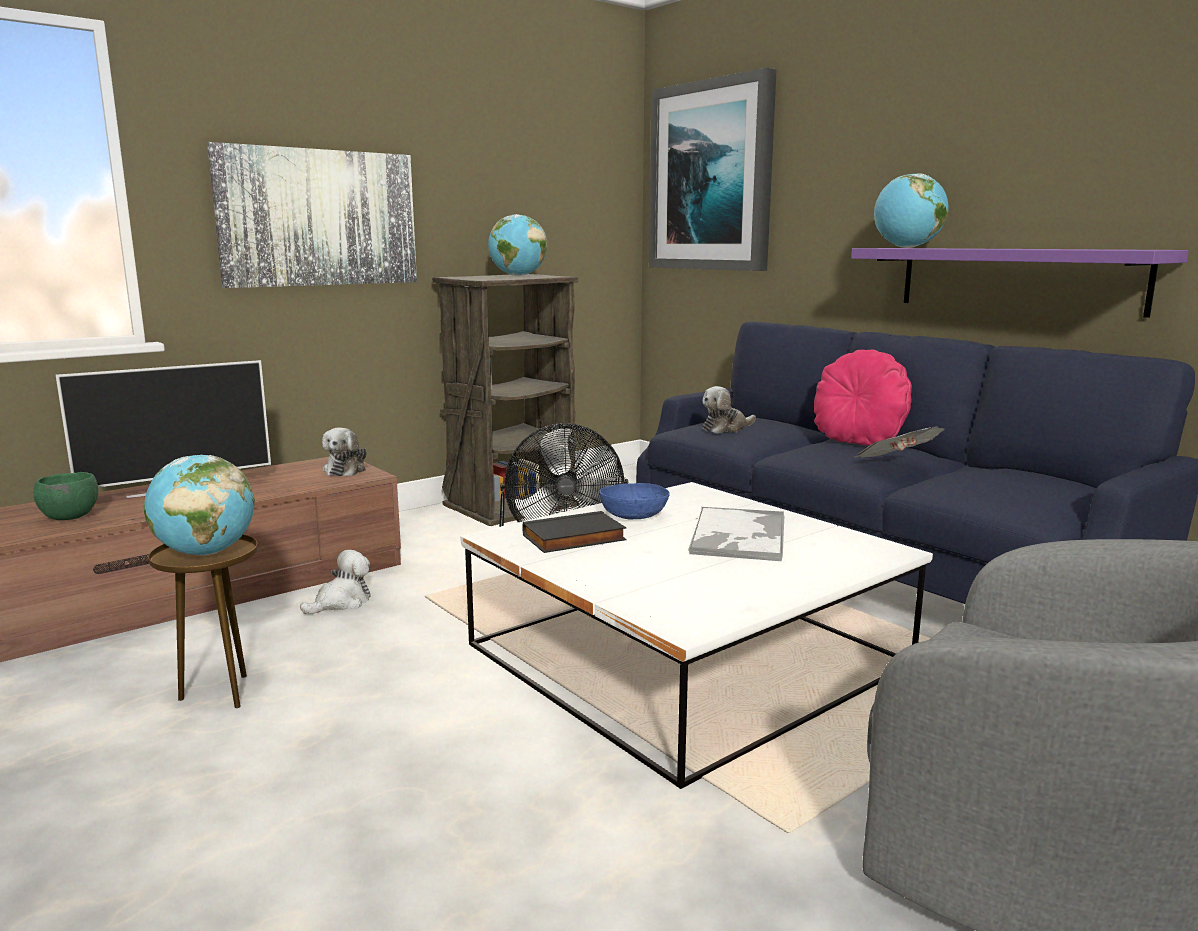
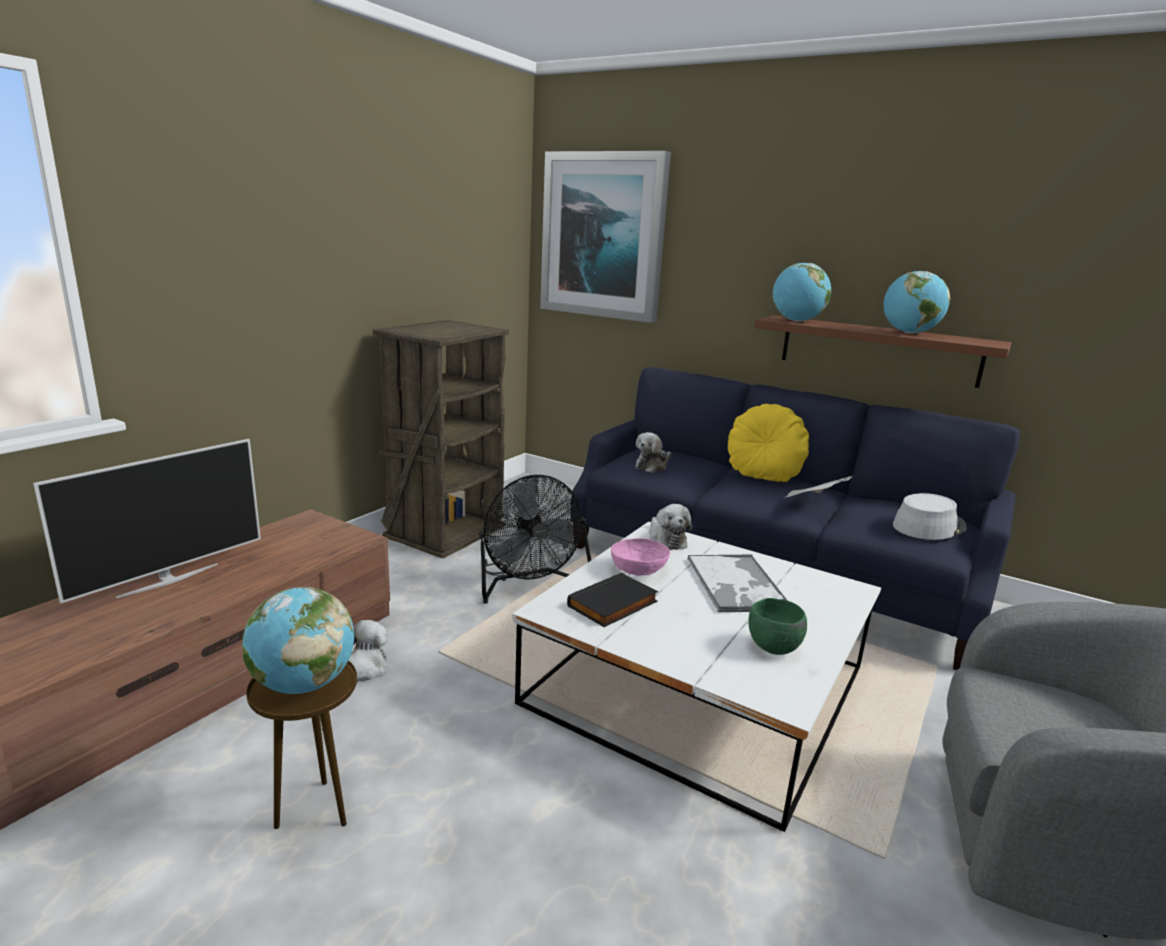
camera: 20 degrees left, 5 degrees up
(69, 517) = (70, 638): green bowl -> green bowl (772, 648)
(319, 218) = (270, 277): picture -> none
(346, 470) = (329, 532): plush toy -> plush toy (666, 540)
(518, 276) = (452, 327): globe -> globe (909, 333)
(634, 516) = (638, 569): blue bowl -> pink bowl
(858, 442) = (763, 477): pink pillow -> yellow pillow
(1017, 279) = (878, 350): purple shelf -> brown shelf
(1038, 491) = (928, 526): none -> grey hat

